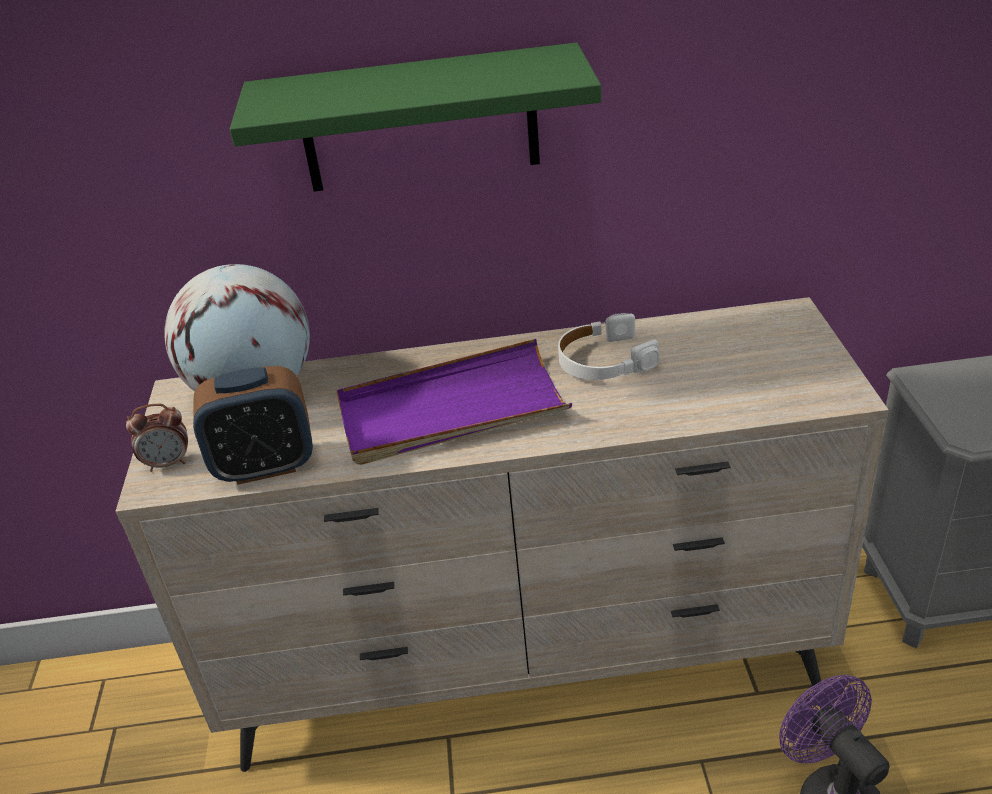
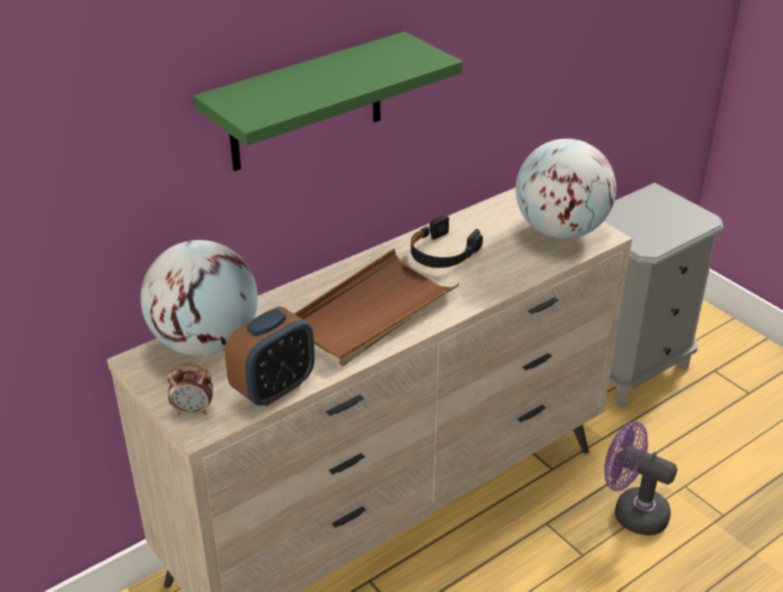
camera: 35 degrees left, 0 degrees up
(168, 463) = (193, 410): alarm clock -> alarm clock turned 45 degrees clockwise
(451, 410) = (370, 312): purple tray -> brown tray
(604, 361) = (442, 253): white headphones -> black headphones
(788, 372) = (560, 231): none -> globe

